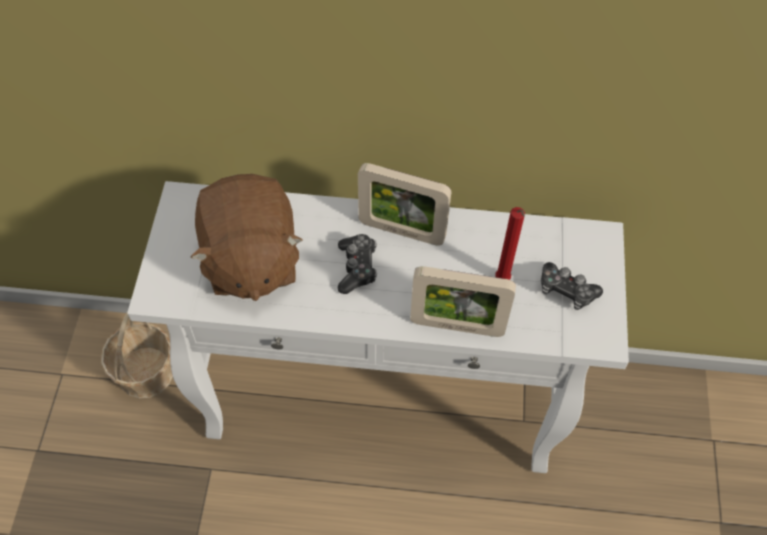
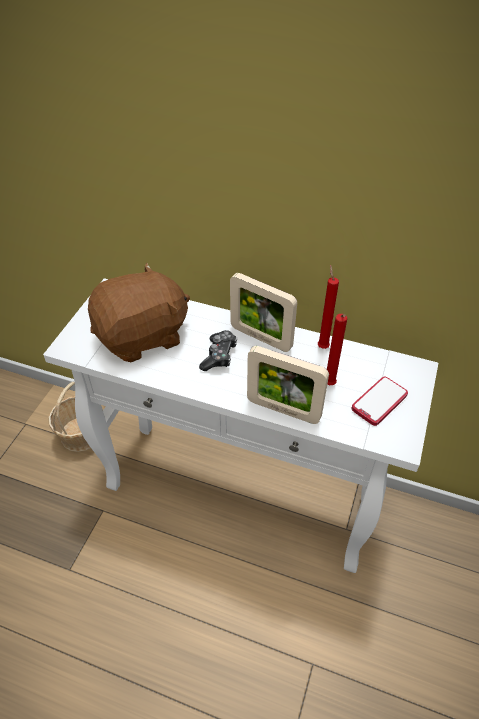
camera: 15 degrees right, 10 degrees down
(250, 260) = (143, 336): brown plush toy -> brown plush toy turned 120 degrees counterclockwise
(480, 228) = (322, 346): none -> red candle
(566, 291) = (379, 402): game controller -> phone

